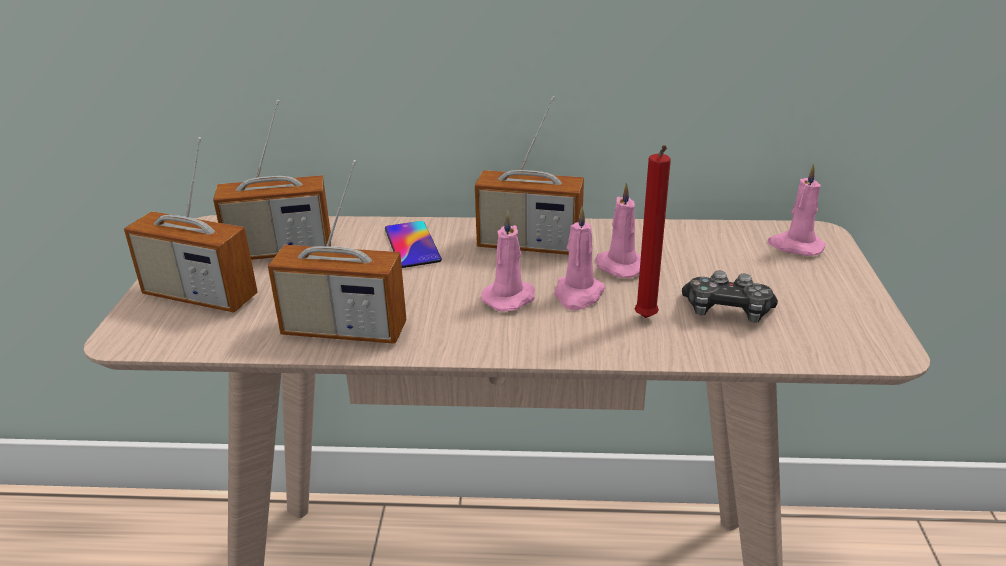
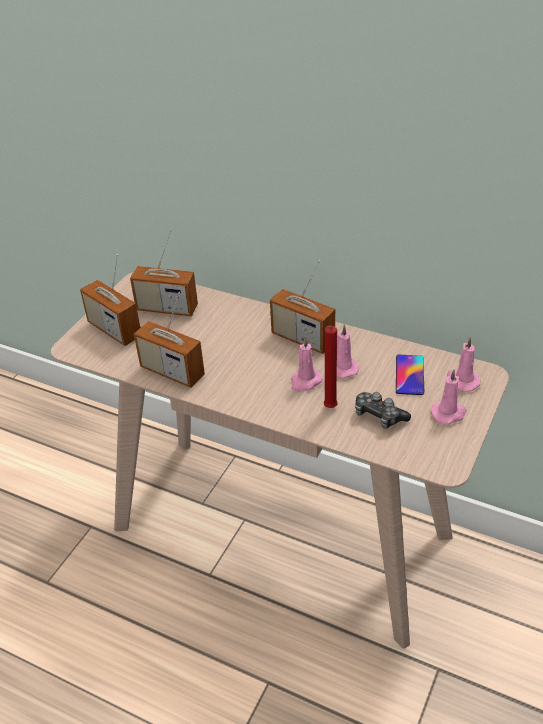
camera: 25 degrees right, 10 degrees up
(412, 245) = (238, 321): phone -> phone (409, 375)
(510, 298) = (267, 374): pink candle -> pink candle (449, 413)

